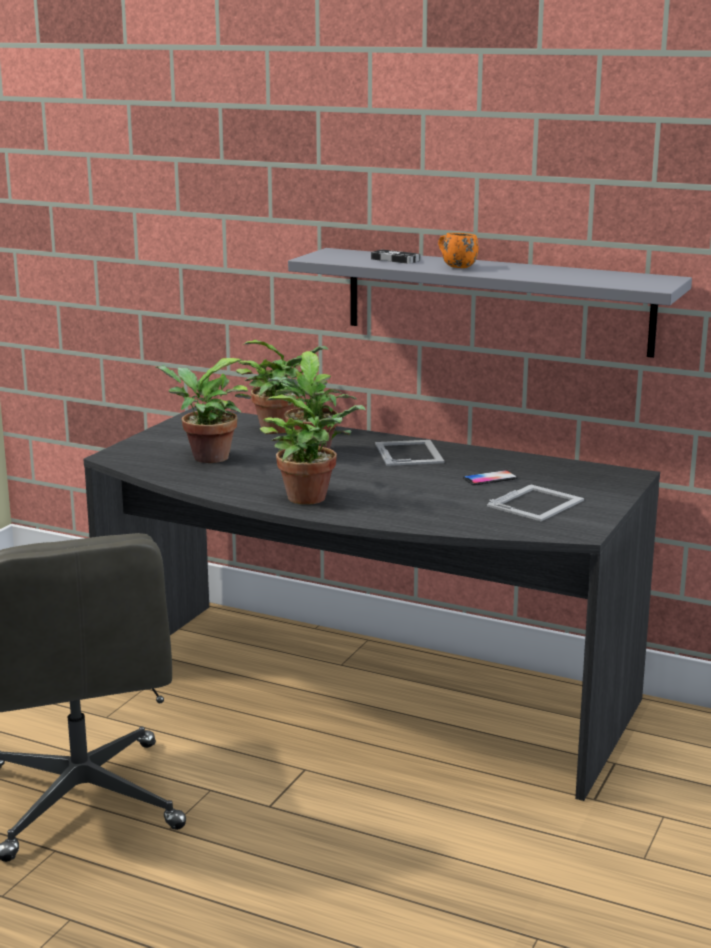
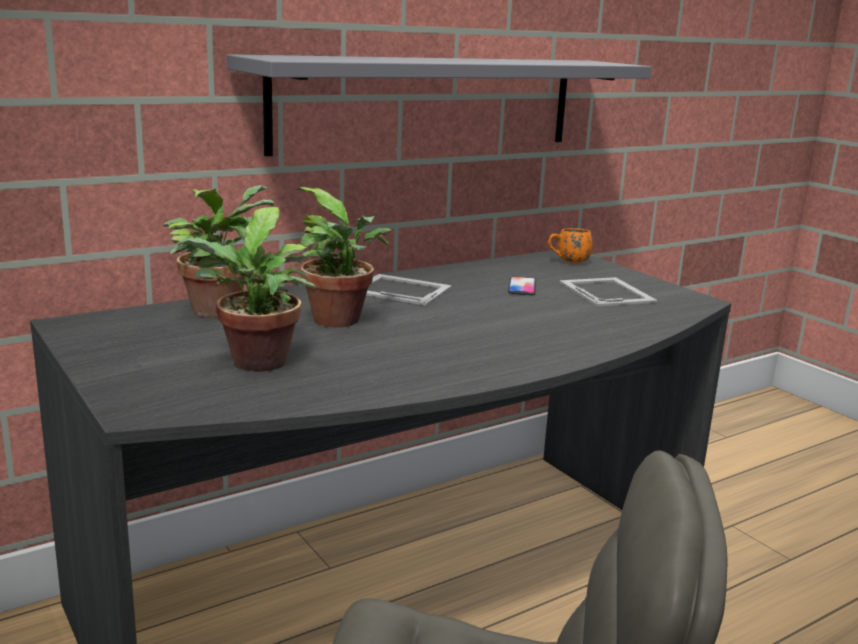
camera: 60 degrees left, 0 degrees up
(312, 497) = (487, 355): potted plant -> none
(395, 260) = (362, 58): game controller -> none
(455, 266) = (438, 60): orange mug -> orange mug (567, 262)

